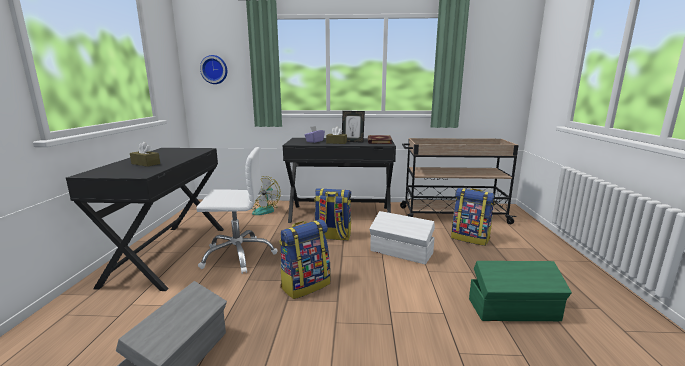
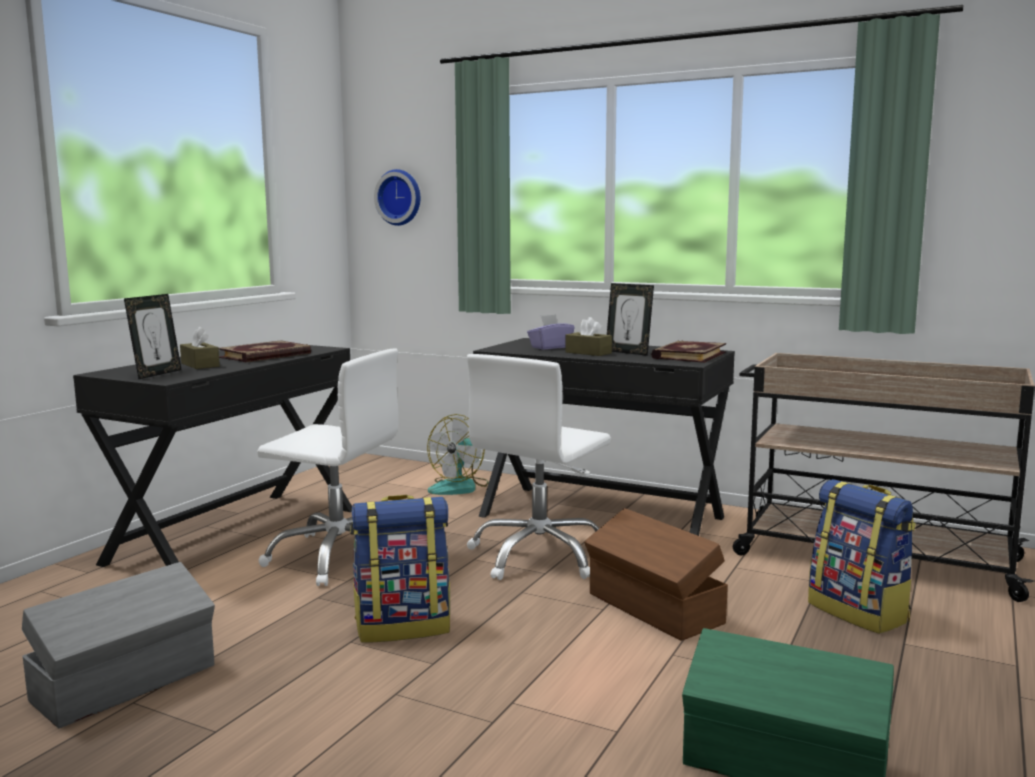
camera: 25 degrees right, 5 degrees down
(127, 172) = (156, 374): none -> picture frame
(176, 155) = (265, 355): none -> book
(332, 237) = (539, 555): backpack -> white office chair
(401, 252) = (654, 609): white storage box -> brown storage box

